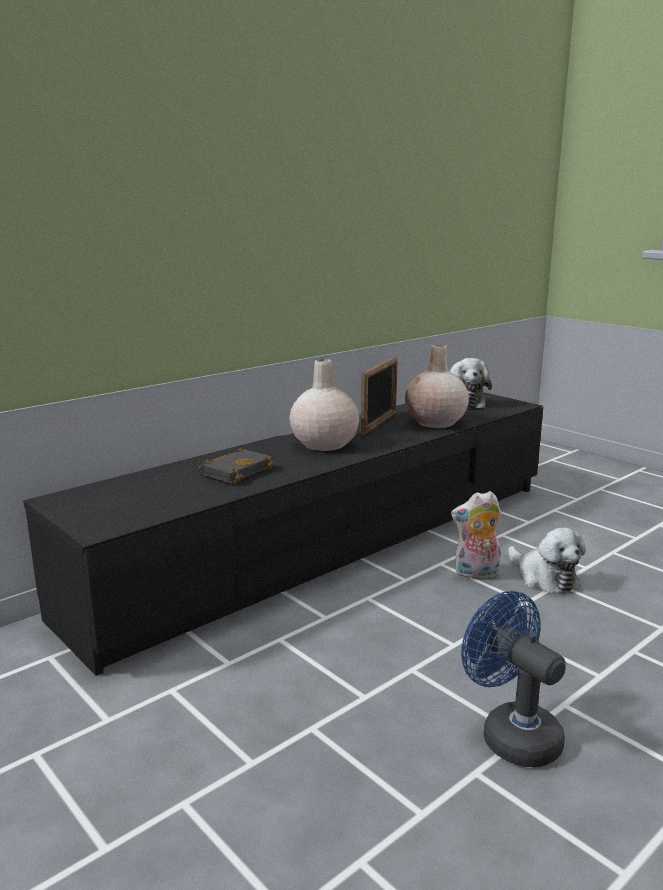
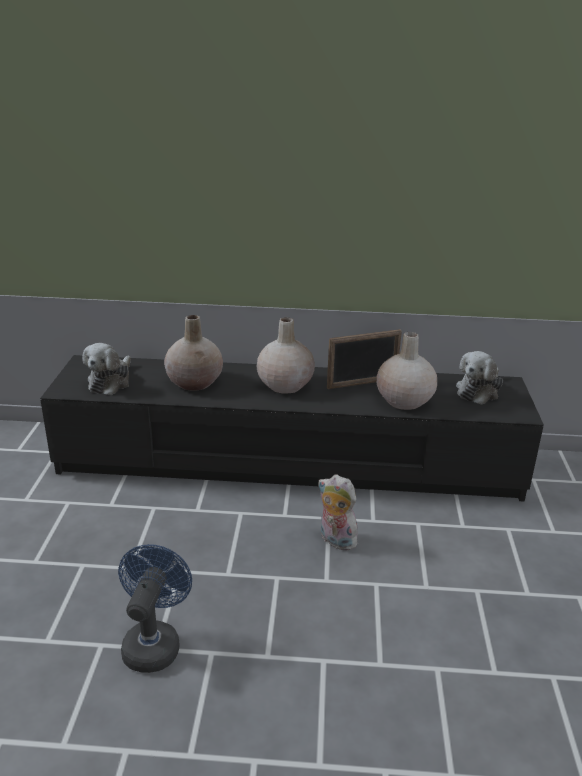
camera: 45 degrees right, 10 degrees up
(237, 470) = (195, 382): black book -> beige vase
(544, 578) = (376, 573): plush toy -> plush toy (111, 382)

